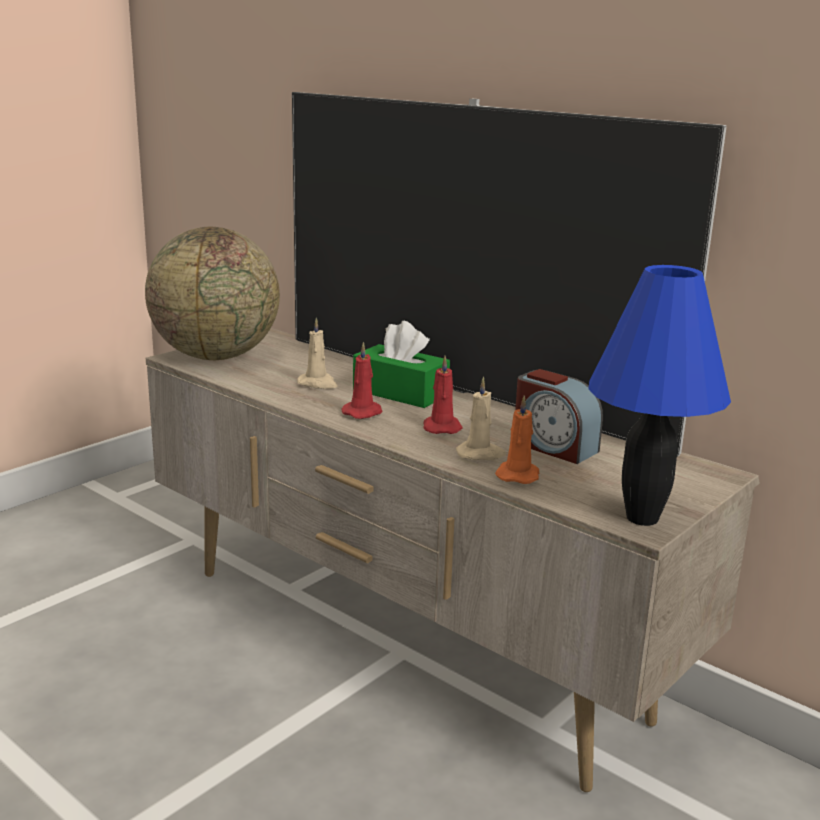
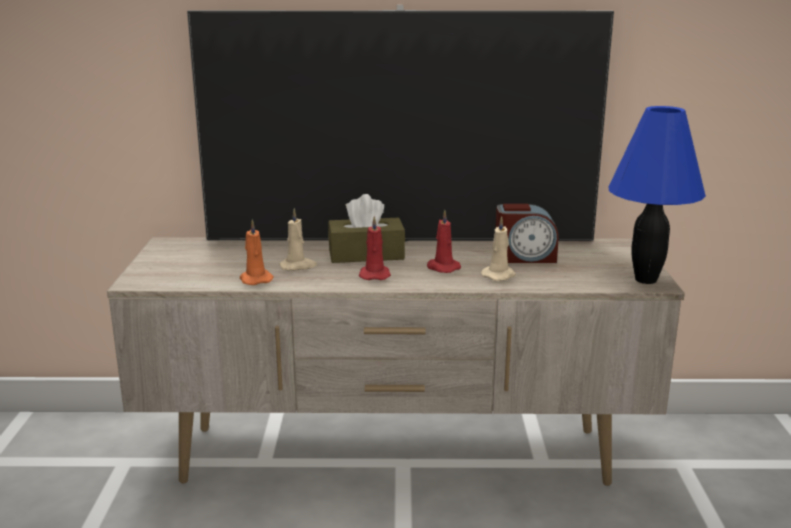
camera: 40 degrees left, 0 degrees up
(216, 356) = (169, 271): globe -> none
(400, 393) = (366, 254): green tissue box -> brown tissue box
(518, 475) = (544, 280): orange candle -> orange candle (255, 279)

